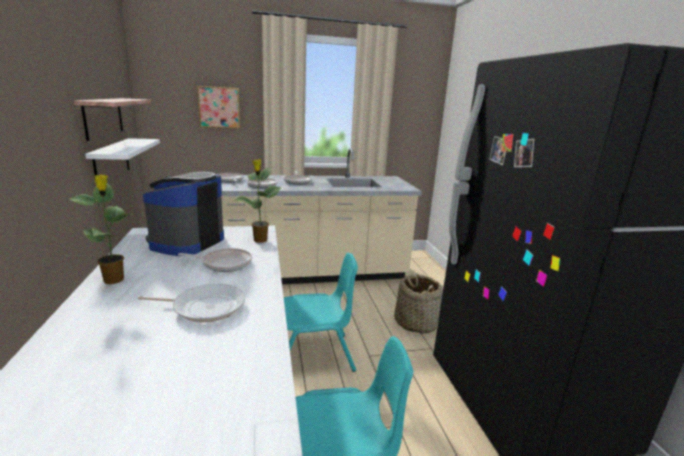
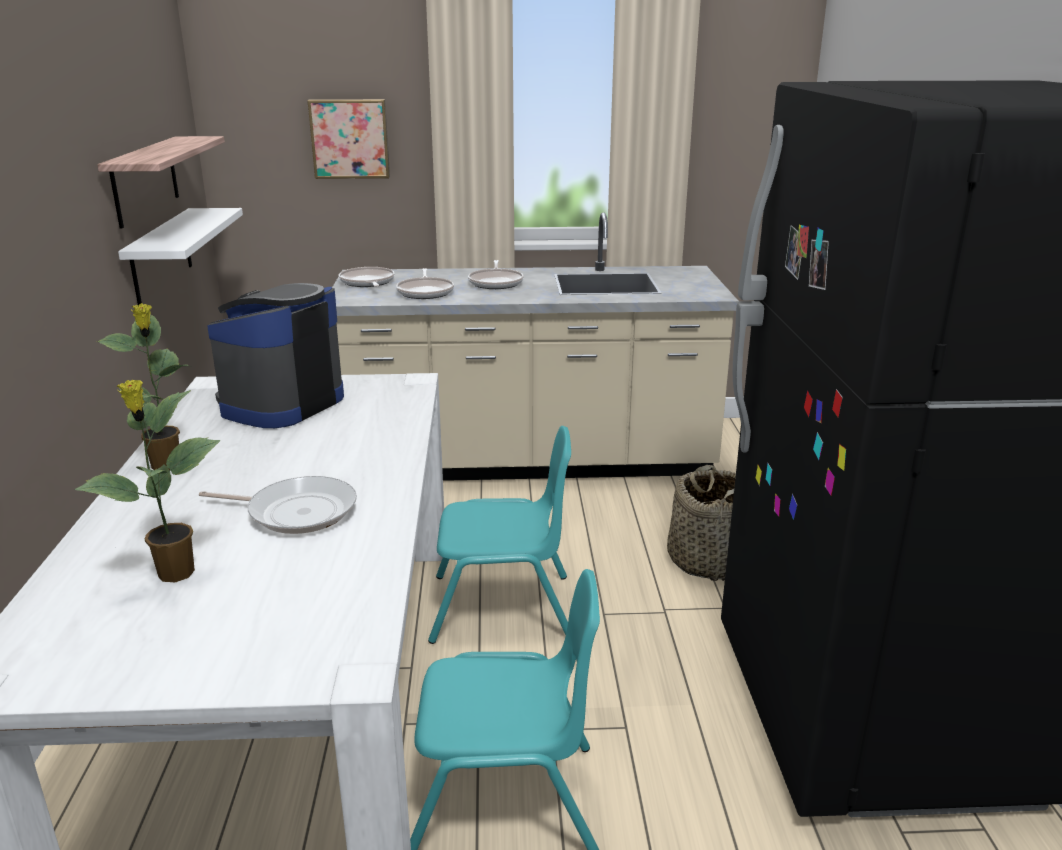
camera: 10 degrees right, 5 degrees up
(224, 263) = (337, 443): frying pan -> none
(260, 240) = (405, 402): potted plant -> potted plant (174, 574)

